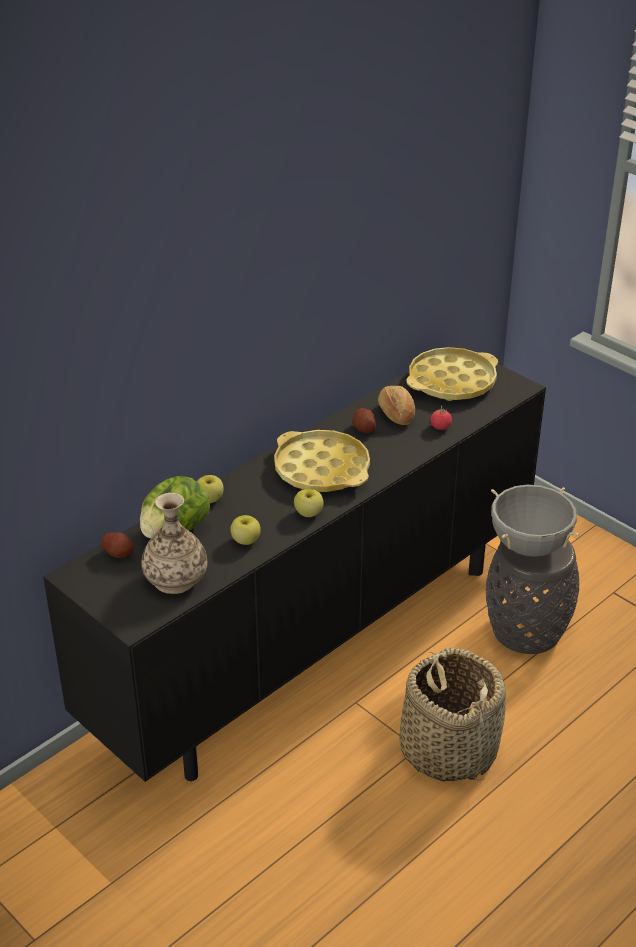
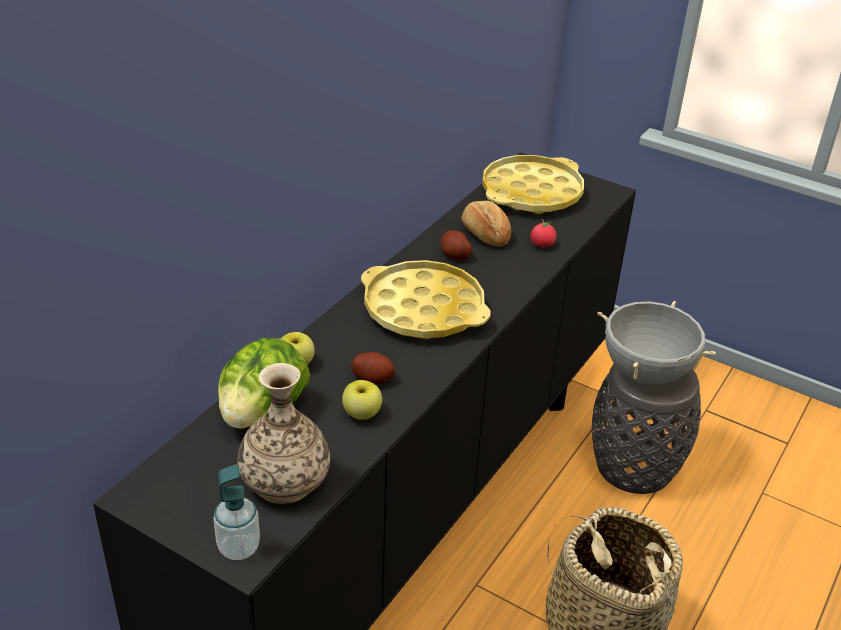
camera: 15 degrees left, 0 degrees up
(119, 553) = (194, 454): potato -> potato (373, 378)
(131, 617) = (238, 547): none -> soap dispenser
(308, 513) = (429, 367): apple -> none

